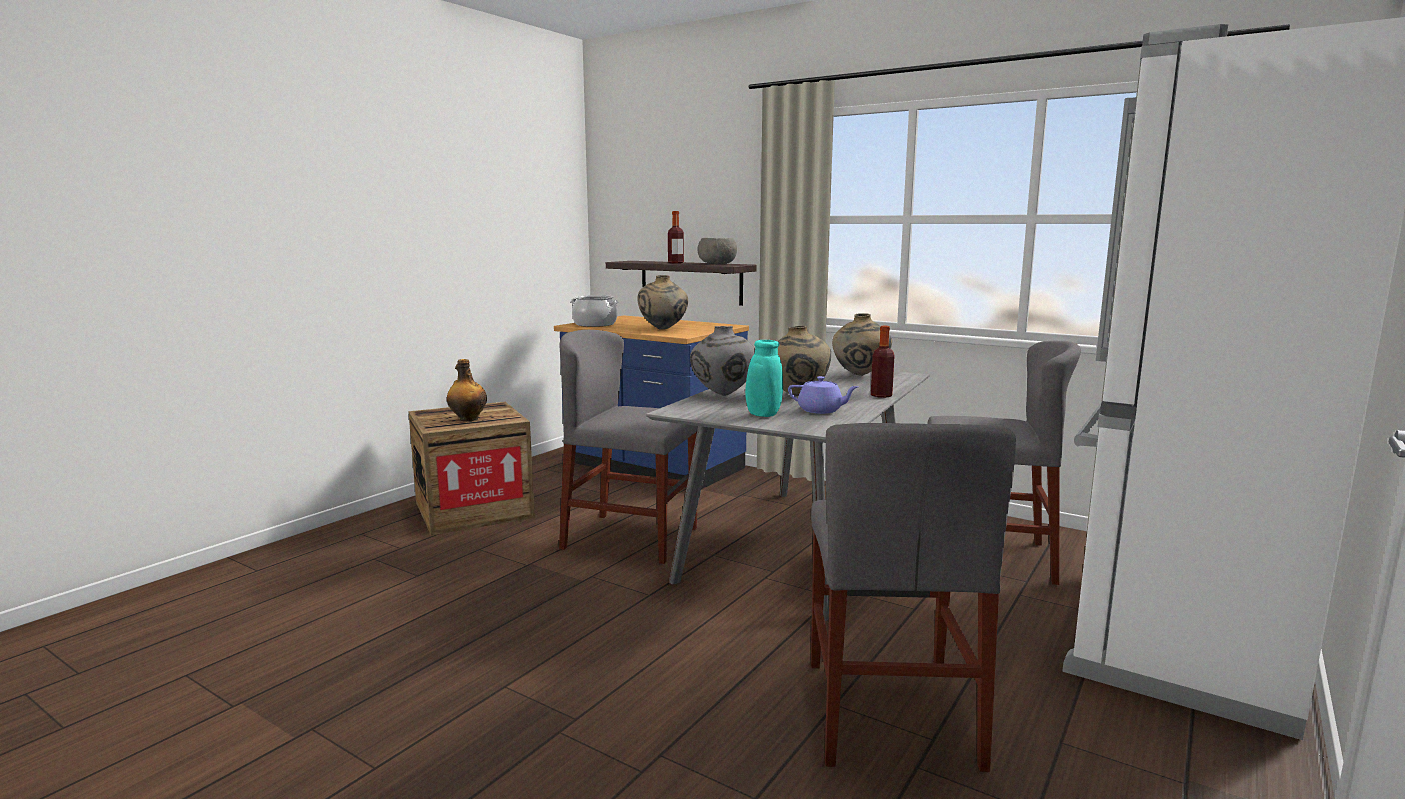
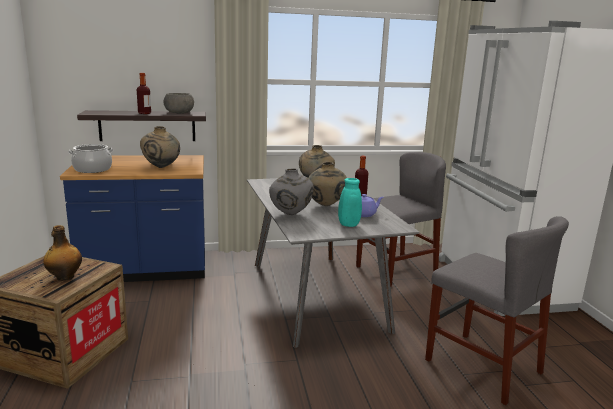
camera: 45 degrees left, 5 degrees up
(630, 538) = (222, 327): grey chair -> none

